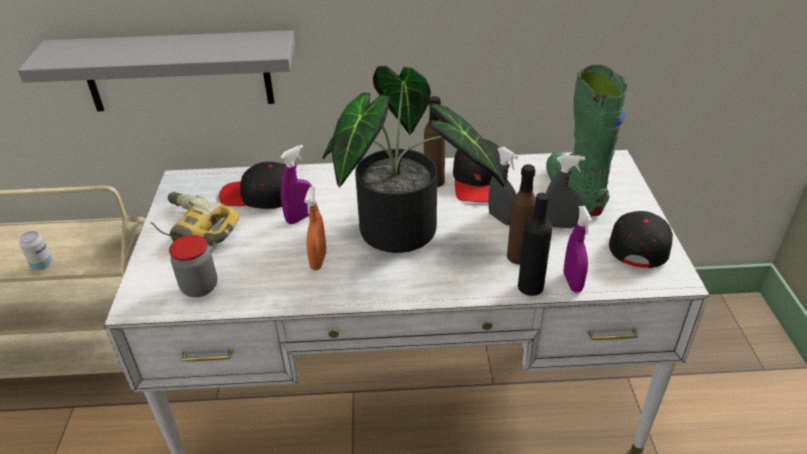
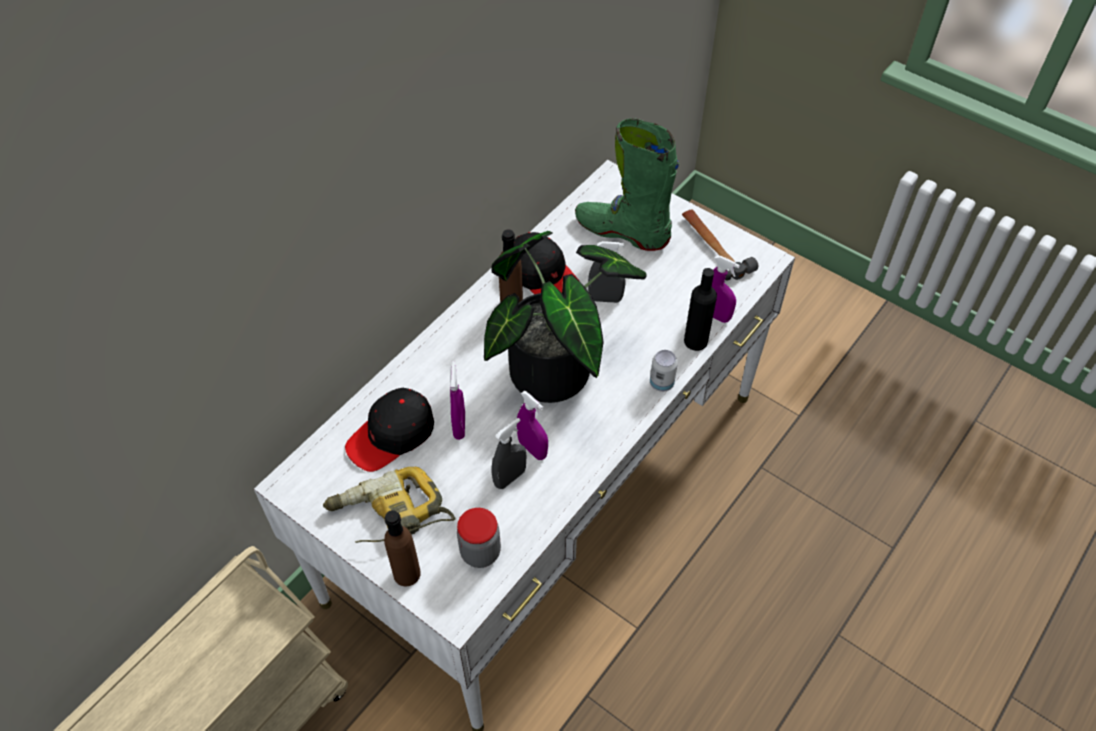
camera: 50 degrees left, 15 degrees up
(42, 265) = (220, 685): can -> can (661, 383)
(178, 71) = (247, 379): grey shelf -> none
(318, 261) = (532, 449): orange spray bottle -> purple spray bottle
(518, 256) = (658, 322): brown bottle -> brown bottle (407, 573)
(559, 225) = (650, 272): grey spray bottle -> grey spray bottle (510, 478)
(639, 243) = (714, 247): black cap -> hammer

